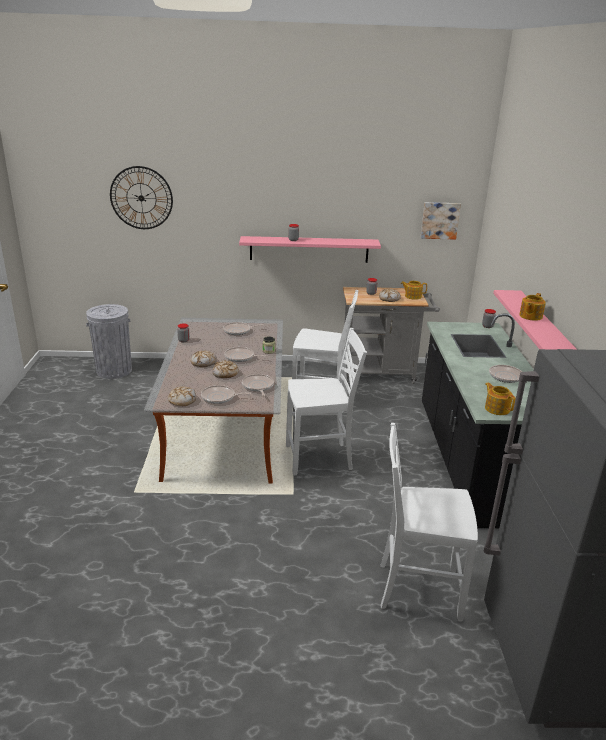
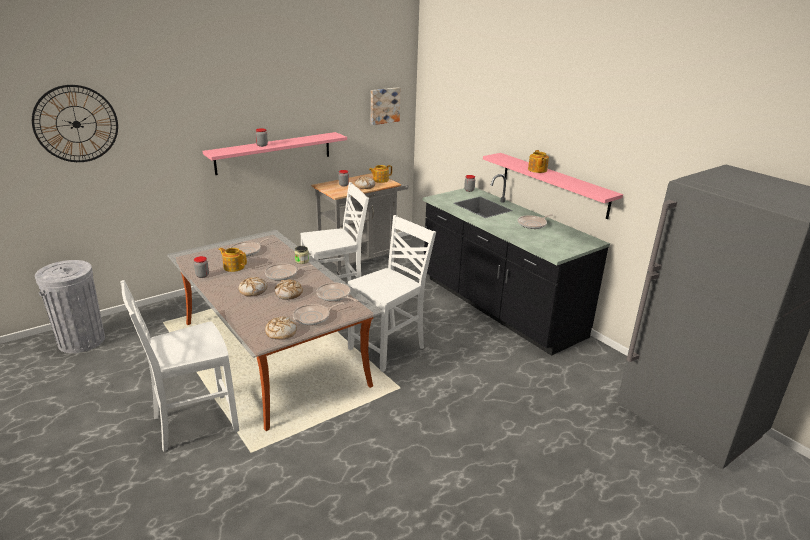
camera: 35 degrees left, 0 degrees up
(417, 589) = (564, 418): white chair -> white chair (193, 423)
(497, 408) = (558, 249): teapot -> teapot (233, 267)

